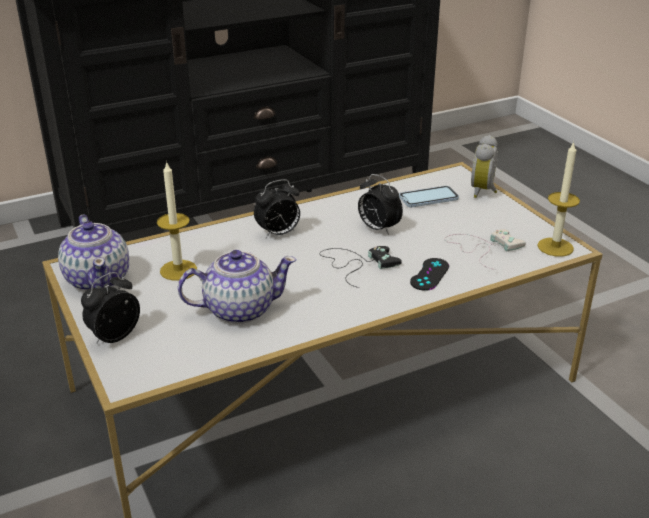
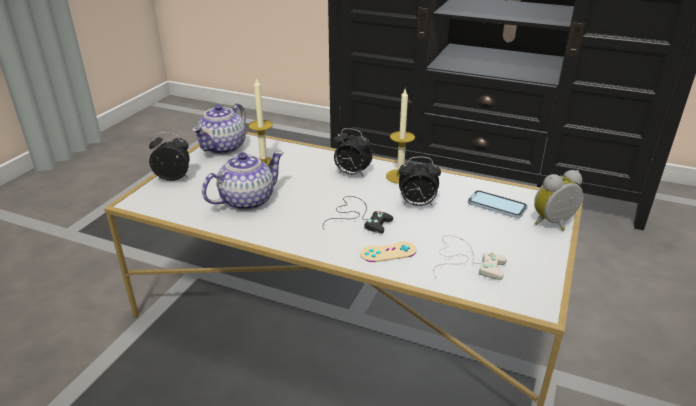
camera: 50 degrees right, 0 degrees up
(238, 309) = (246, 201): teapot -> teapot turned 75 degrees counterclockwise
(377, 229) = (417, 204): alarm clock -> alarm clock turned 90 degrees counterclockwise
(429, 274) = (388, 252): black game controller -> beige game controller
(555, 247) = (528, 297): candle -> candle (400, 176)

